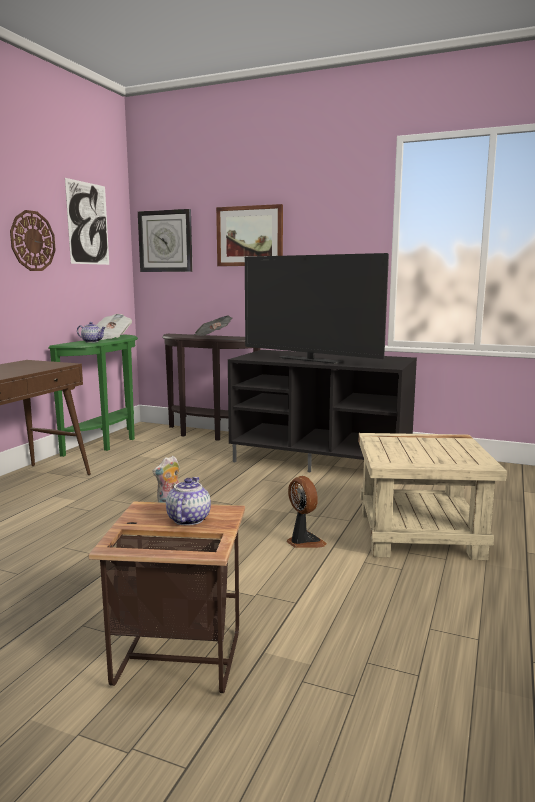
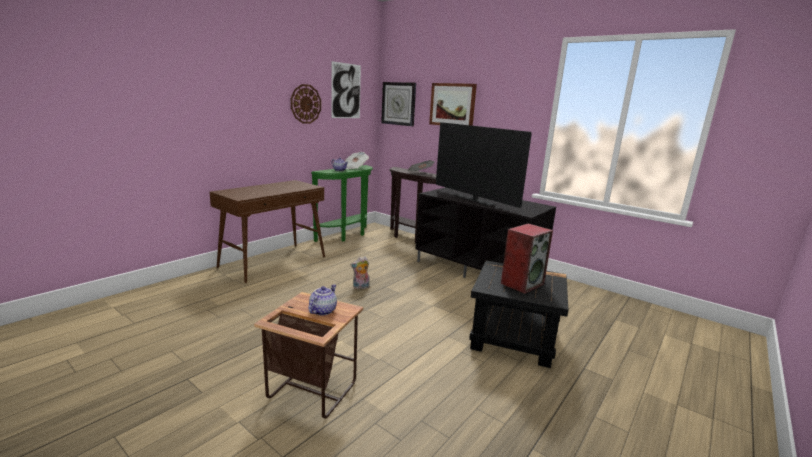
camera: 15 degrees right, 5 degrees up
(303, 542) = (430, 329): fan -> none
(420, 533) = (514, 338): beige side table -> black side table
(427, 451) = (522, 283): none -> speaker

